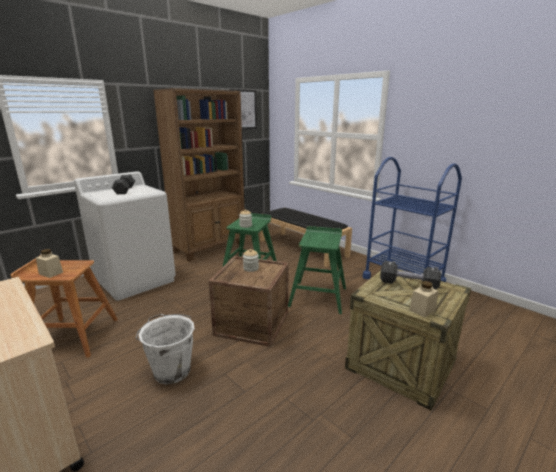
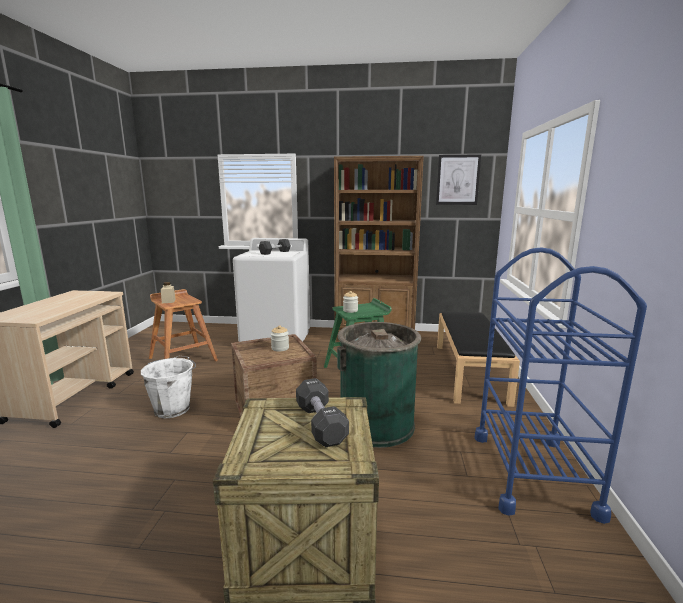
camera: 50 degrees right, 5 degrees down
(318, 296) = (376, 424): green stool -> green trash can
(422, 310) = (250, 450): beige jar -> none

